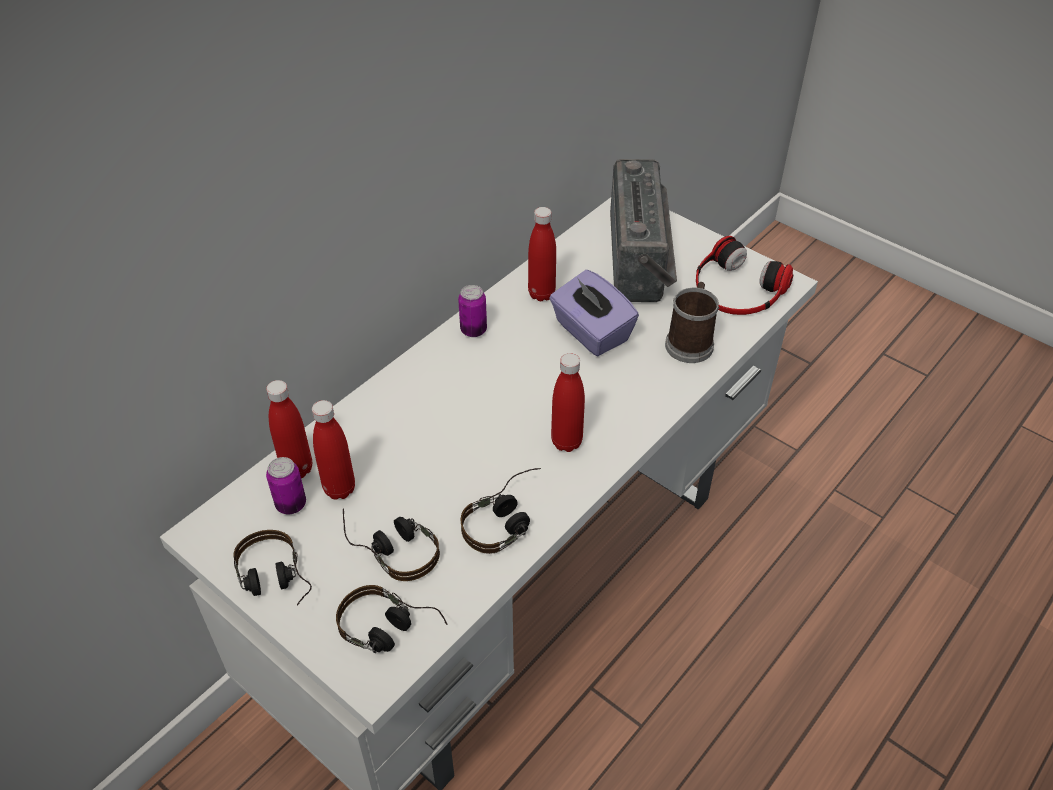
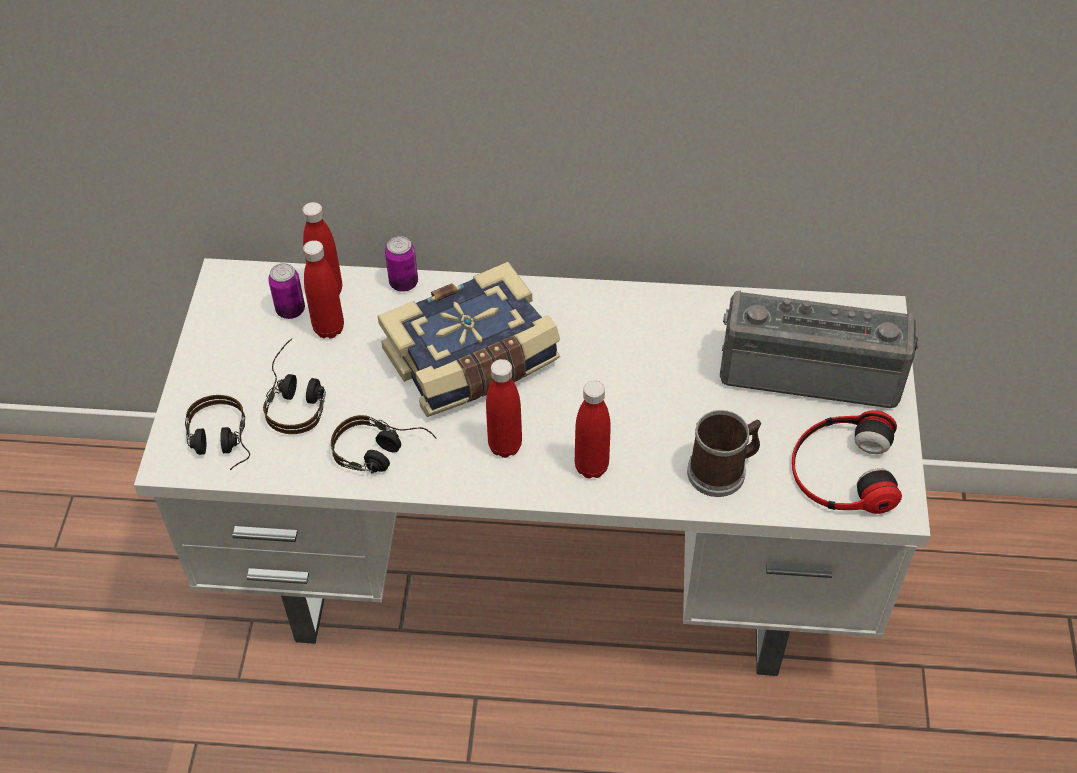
camera: 55 degrees right, 5 degrees up
(275, 583) = (212, 349): headphones -> none
(466, 418) = (472, 361): none -> book
(473, 330) = (582, 303): can -> can (403, 283)
(541, 294) = (677, 323): red bottle -> red bottle (591, 467)
(591, 332) = (661, 387): purple tissue box -> none
(643, 257) = (810, 370): radio -> radio turned 135 degrees counterclockwise

